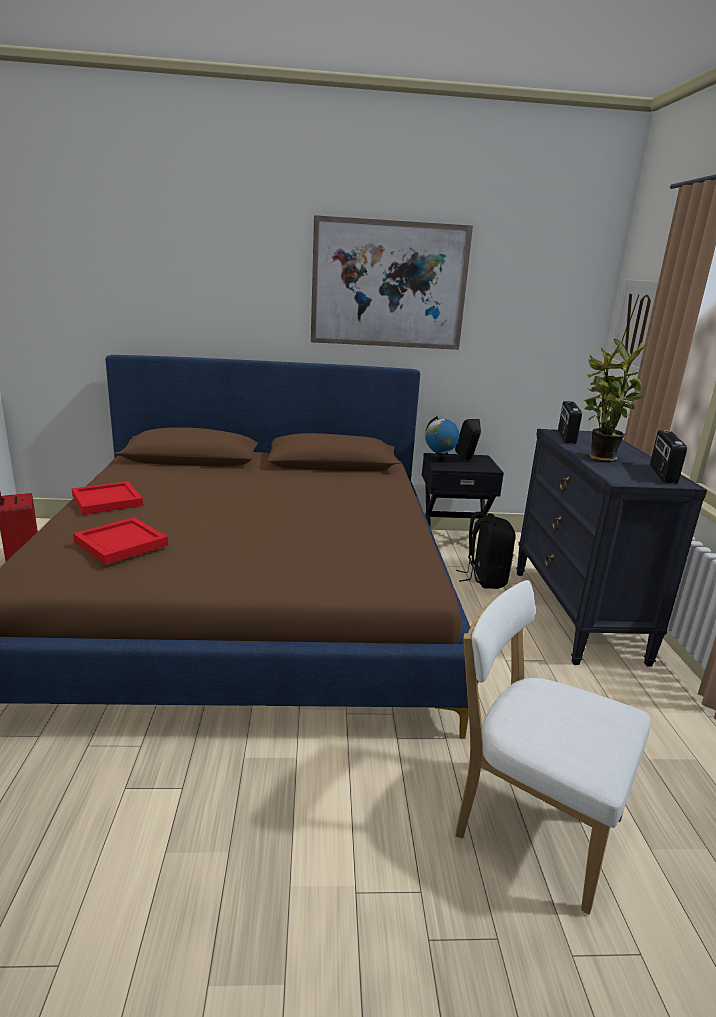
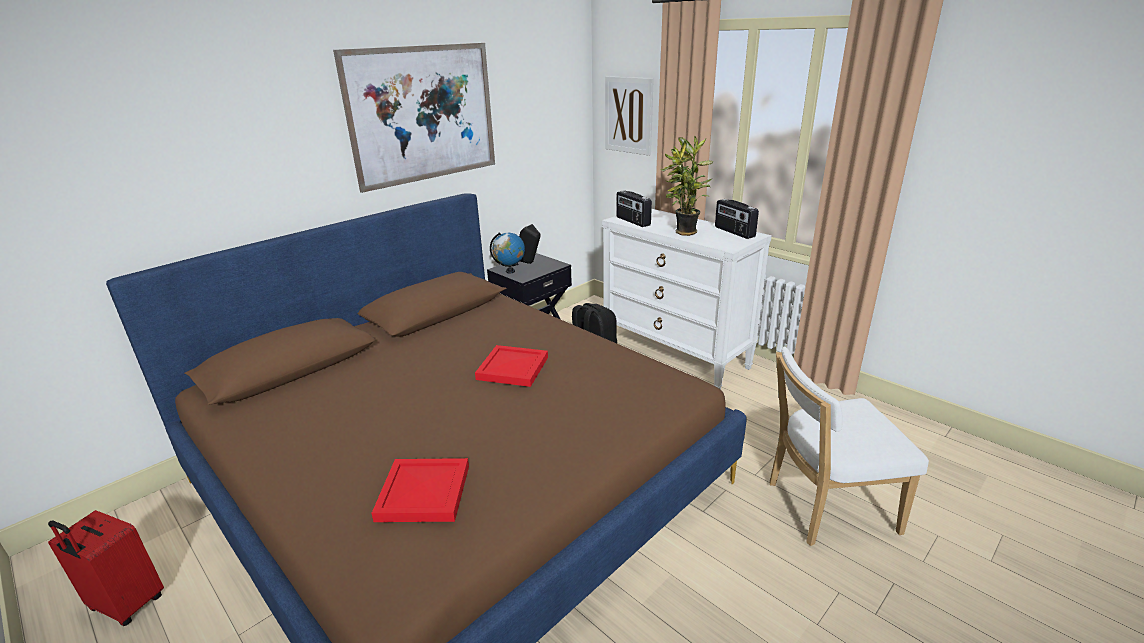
camera: 40 degrees left, 5 degrees up
(106, 501) = (301, 461): red tray -> red tray (513, 369)
(577, 614) = (675, 355): black dresser -> white dresser

